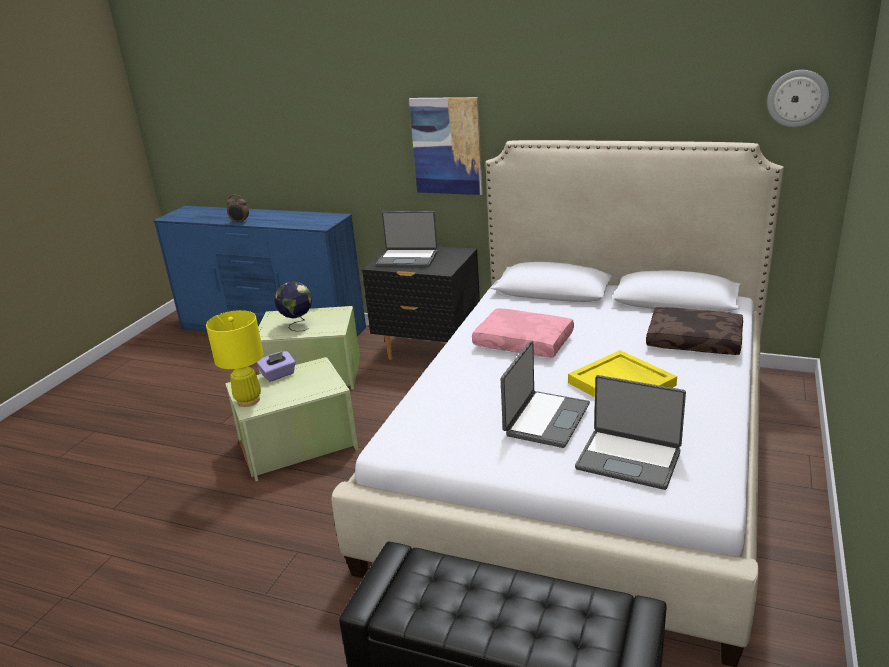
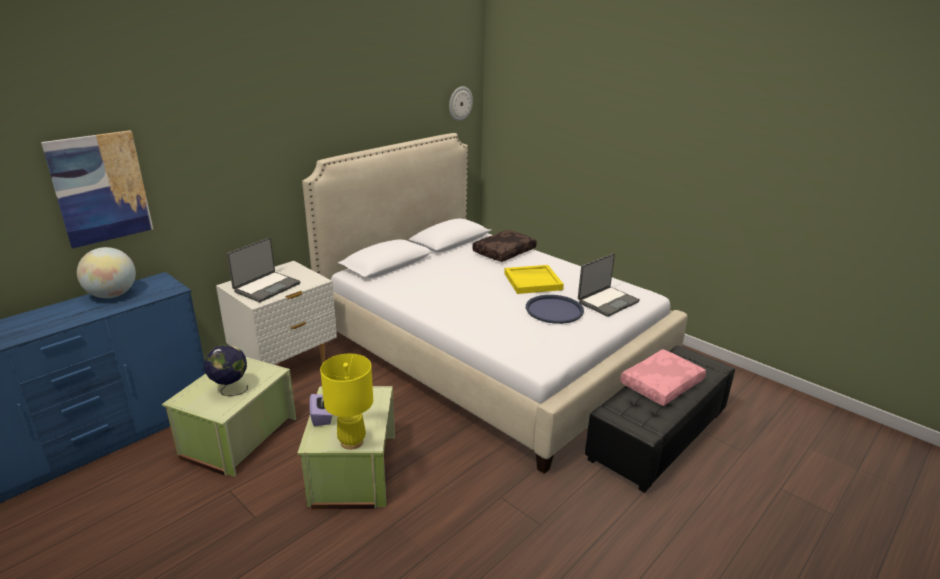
camera: 70 degrees left, 0 degrees up
(240, 222) = (55, 327): alarm clock -> none
(297, 216) = (112, 295): none -> globe
(429, 352) = (285, 366): black nightstand -> white nightstand
(447, 146) = (256, 177): picture -> picture (100, 188)
(524, 342) = (451, 291): pink pillow -> pink pillow (660, 384)
(545, 419) = (554, 310): laptop -> blue tray

